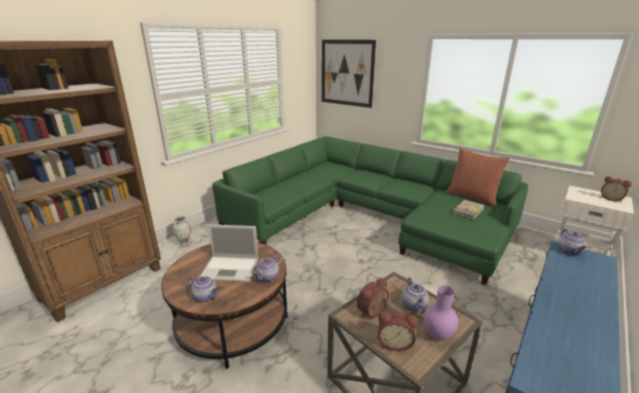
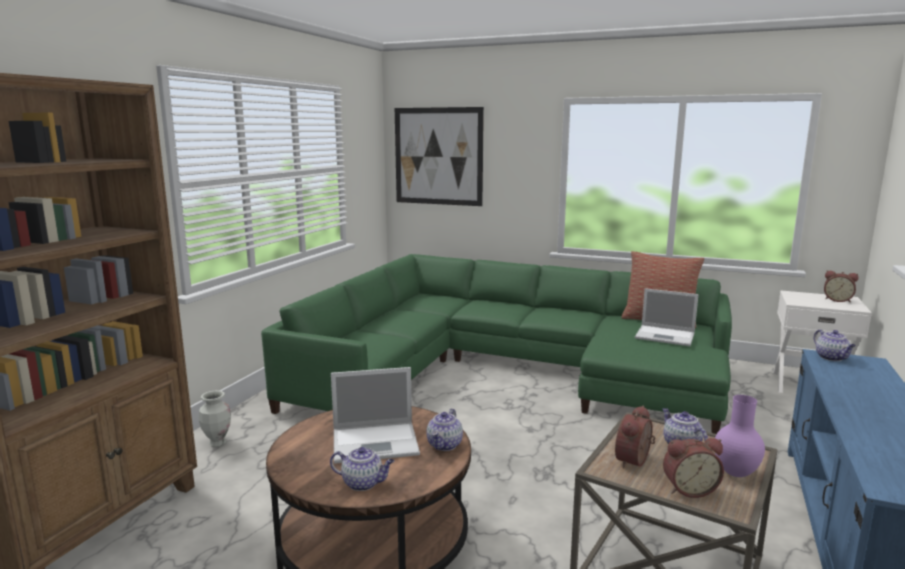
camera: 15 degrees left, 10 degrees down
(468, 211) = (666, 336): book -> laptop

